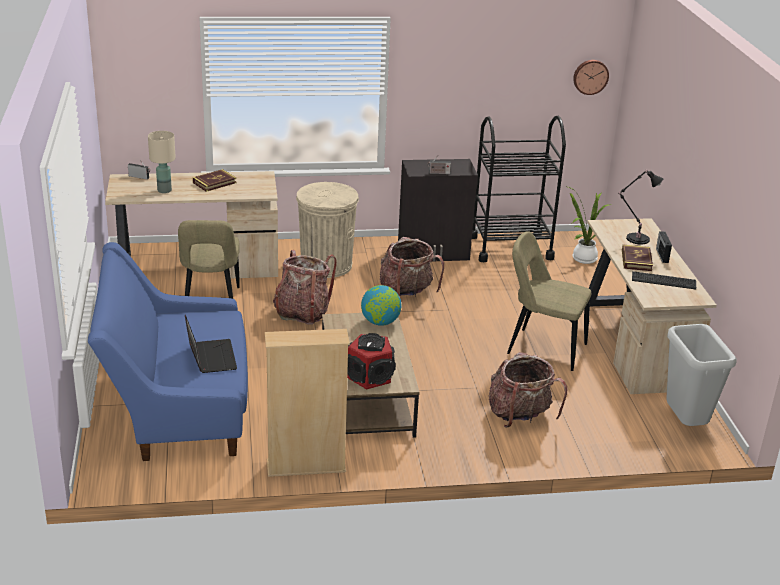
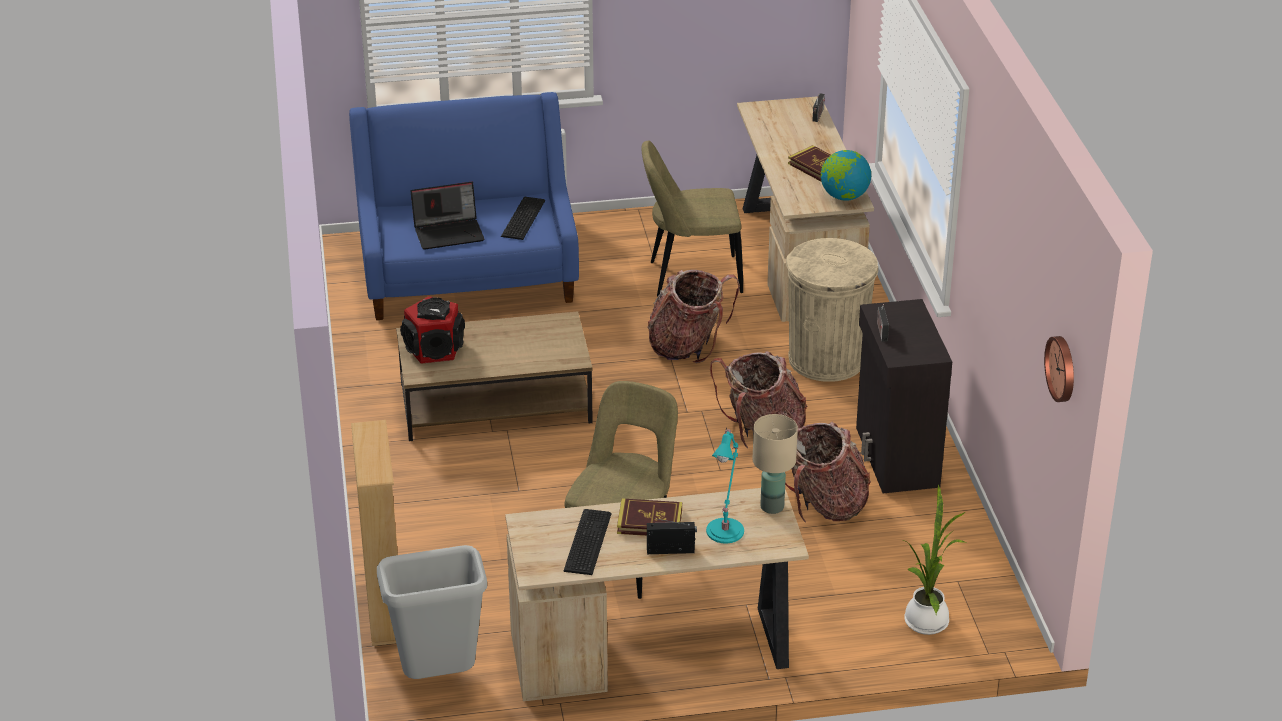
camera: 90 degrees right, 5 degrees up
(164, 190) = (782, 135): beige table lamp -> beige table lamp (772, 506)
(198, 323) = (521, 219): none -> keyboard
(306, 466) = (355, 366): beige bookcase -> beige bookcase (385, 610)
(380, 322) = (561, 354): globe -> globe (844, 196)
(510, 247) = (941, 538): black cart -> none
(520, 416) = (453, 525): backpack -> backpack (823, 505)
(635, 238) = (726, 529): black table lamp -> turquoise table lamp

